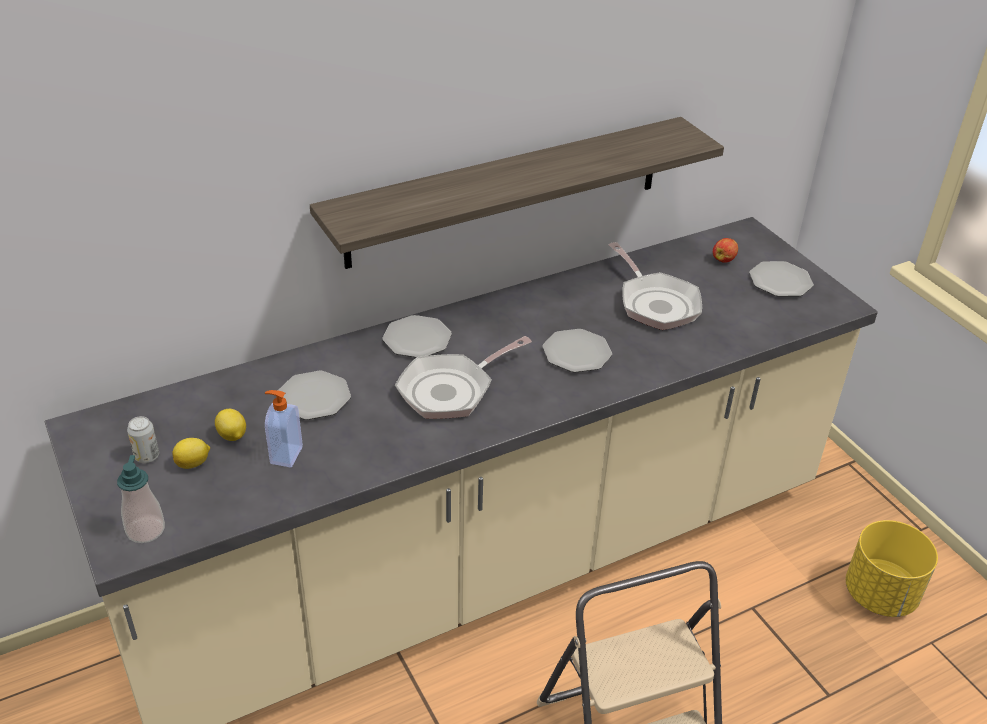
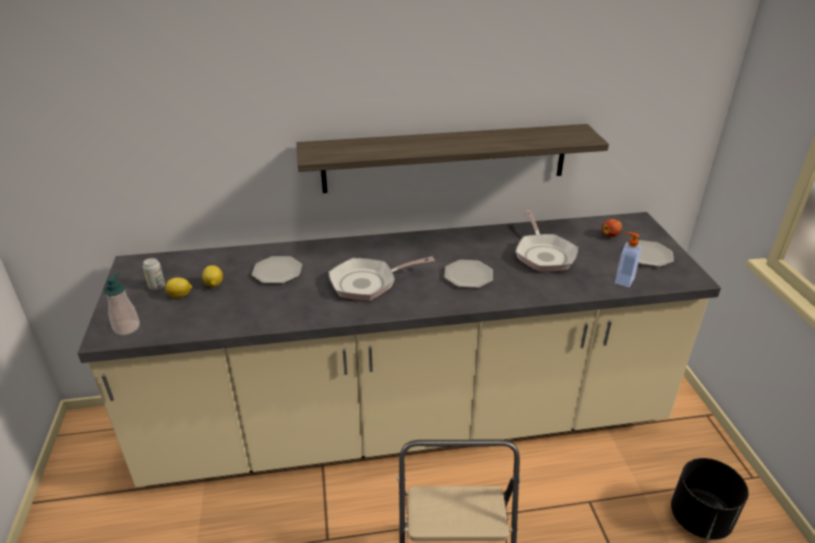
camera: 20 degrees right, 5 degrees down
(285, 455) = (238, 301): soap dispenser -> soap dispenser (623, 280)
(417, 339) = (365, 249): plate -> none
(880, 594) = (700, 518): yellow planter -> black planter

